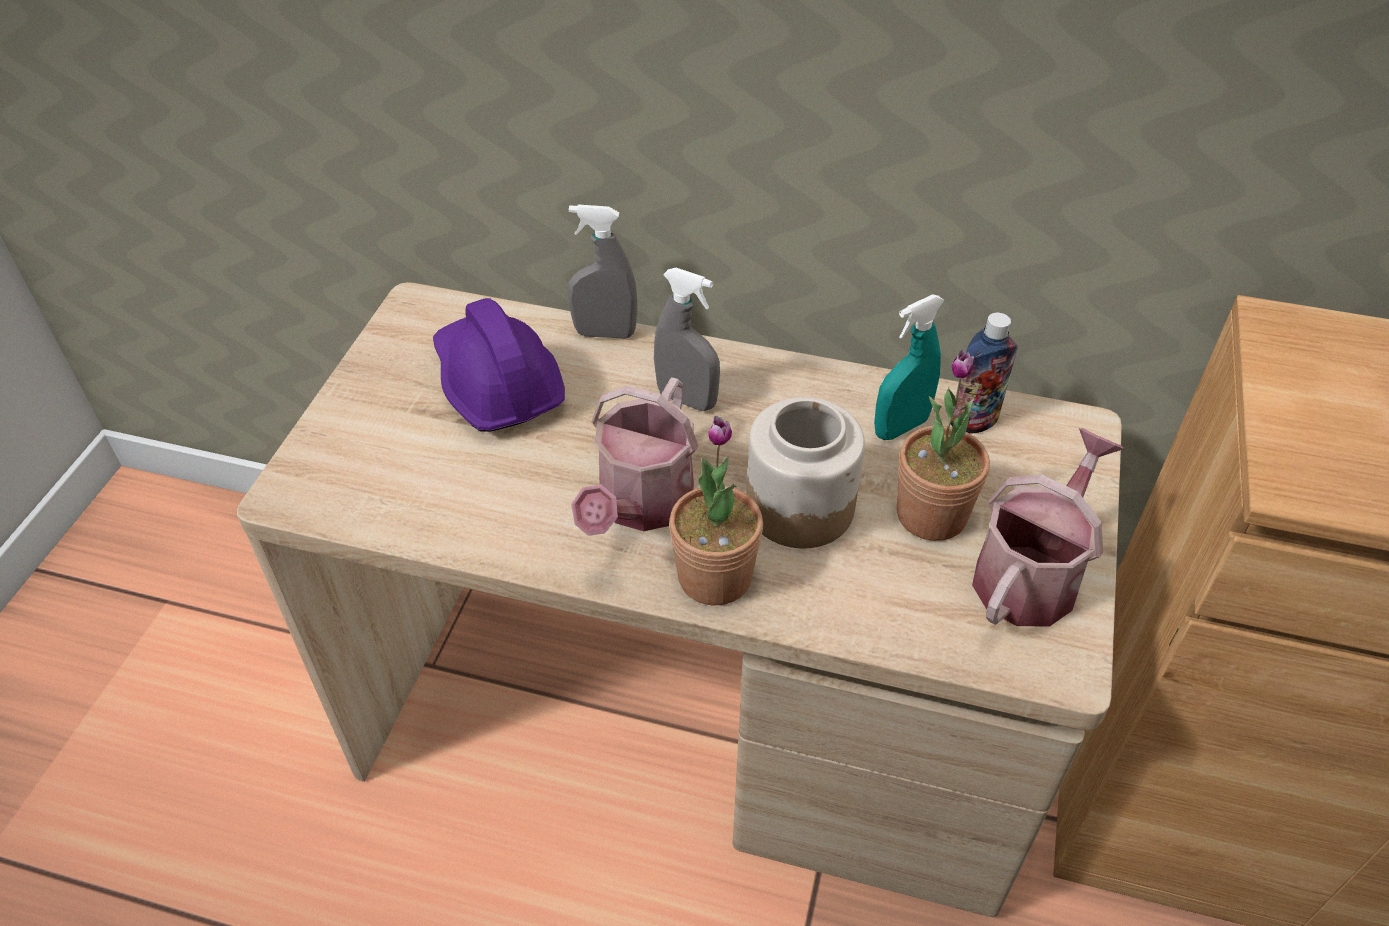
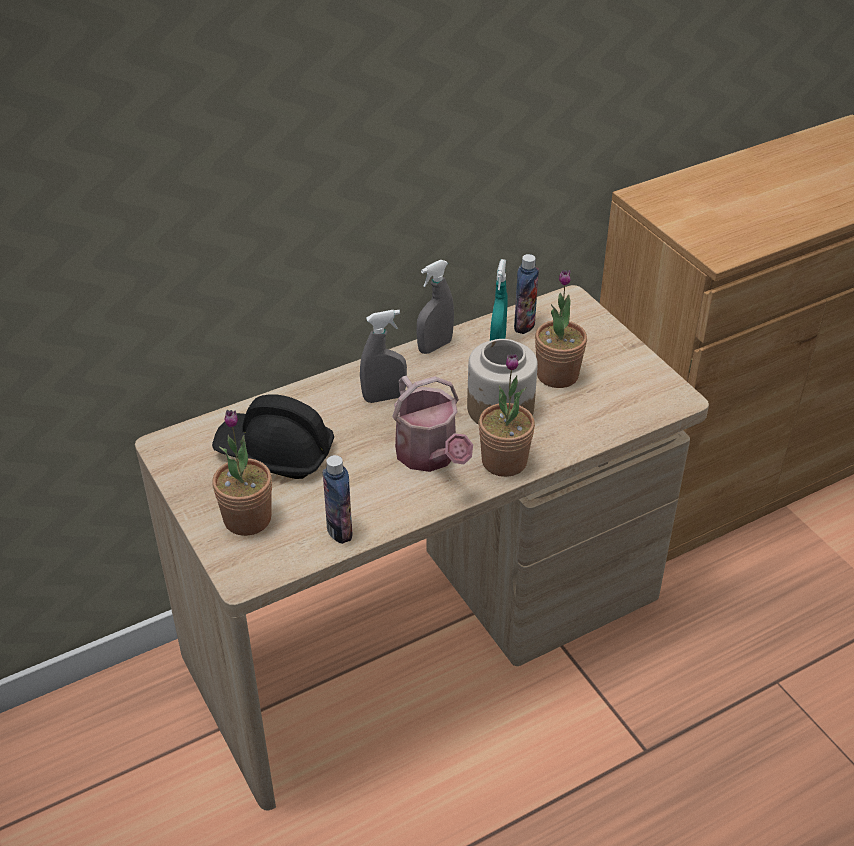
camera: 45 degrees left, 5 degrees down
(374, 436) = (247, 519): none -> potted plant
(434, 518) = (339, 530): none -> bottle
(497, 383) = (275, 452): purple hard hat -> black hard hat
(605, 333) = (296, 393): grey spray bottle -> grey spray bottle (435, 346)
(1031, 573) = (623, 372): watering can -> none

